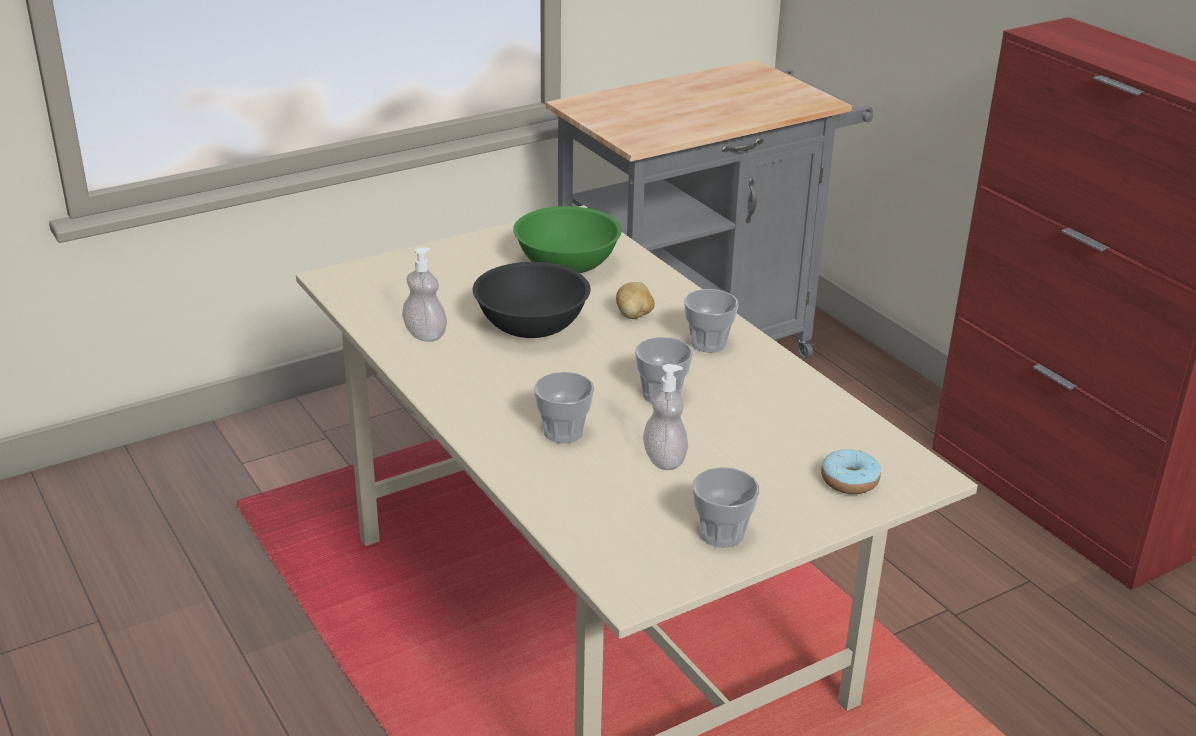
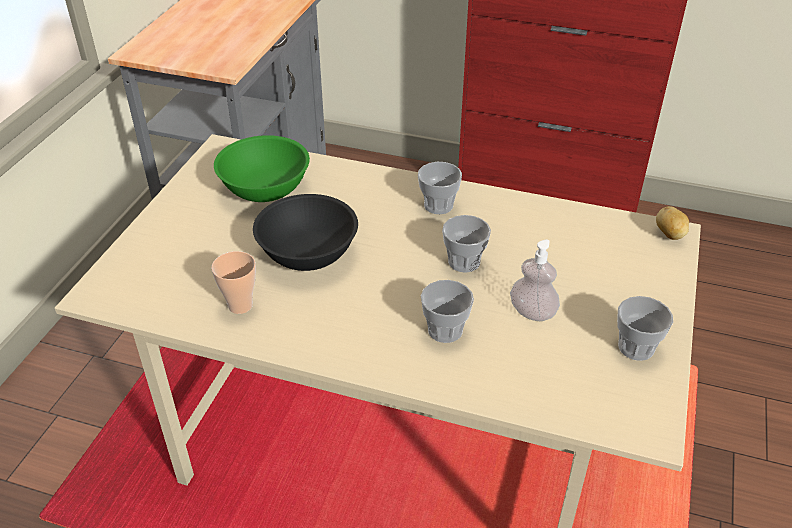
camera: 40 degrees left, 10 degrees up
(425, 335) = (240, 305): soap dispenser -> cup
(634, 315) = (365, 208): potato -> potato (670, 235)
(849, 481) = (644, 262): donut -> none

